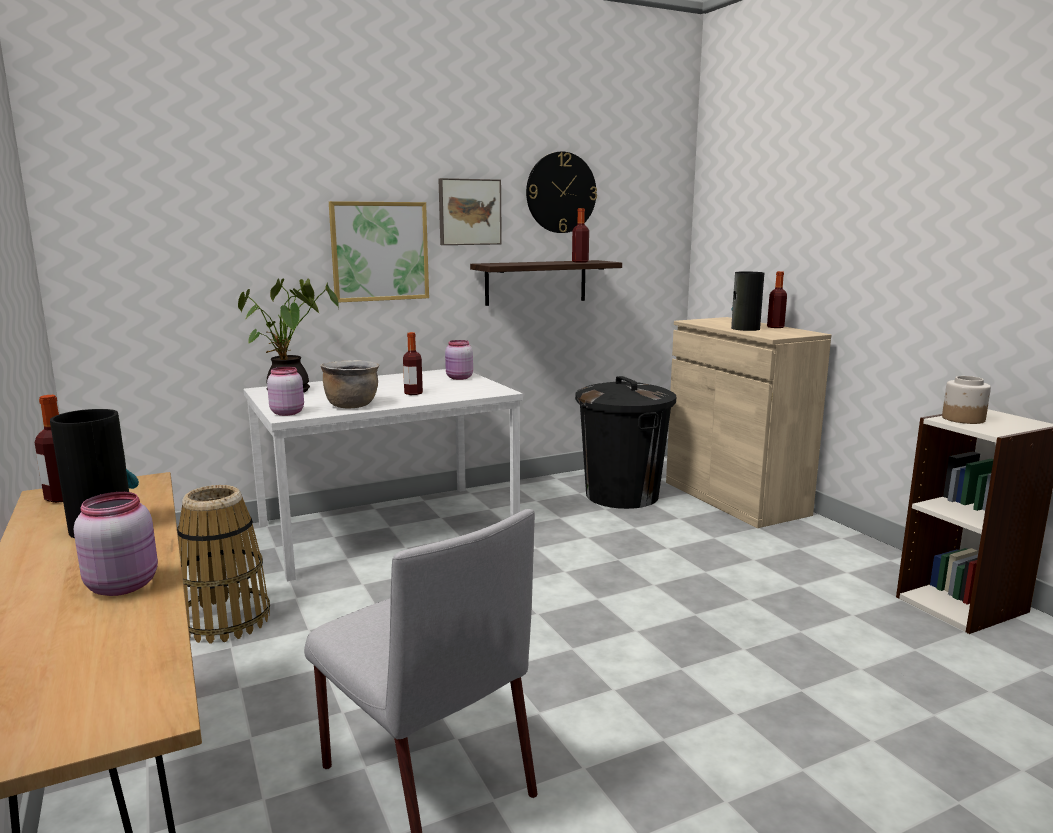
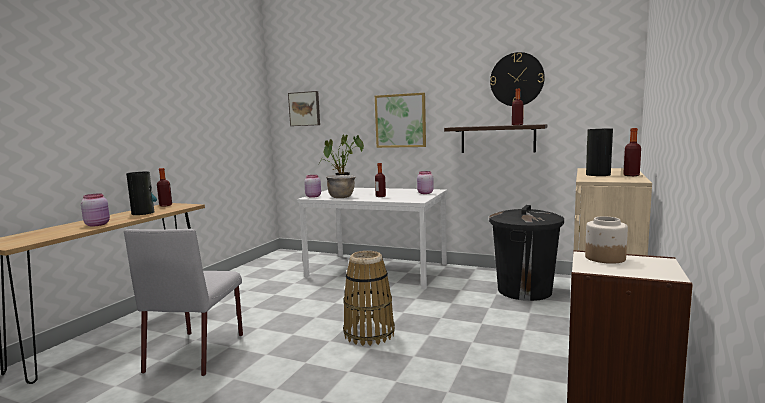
camera: 50 degrees right, 5 degrees down
(226, 620) = (263, 282): basket -> basket (369, 333)
(469, 212) = (452, 96): picture -> picture (305, 109)

